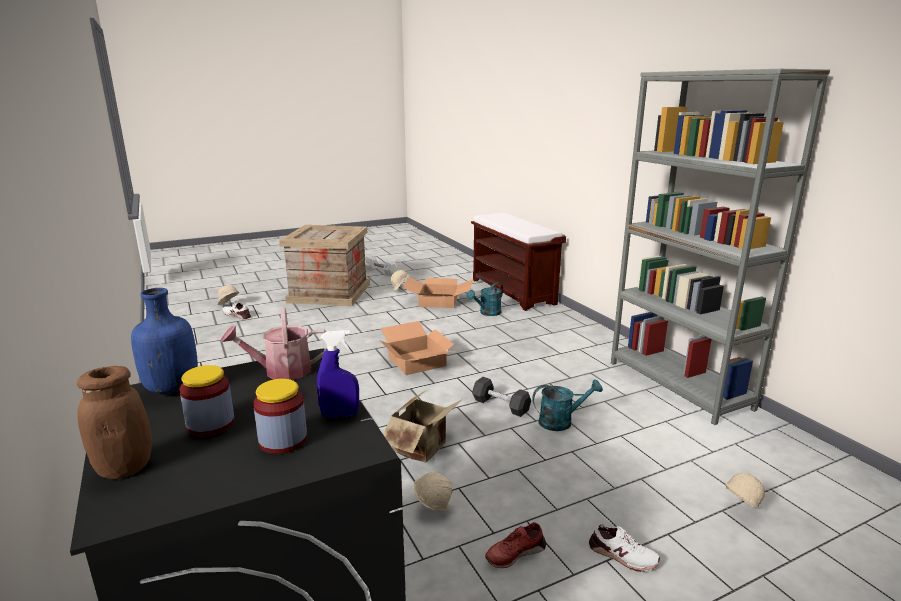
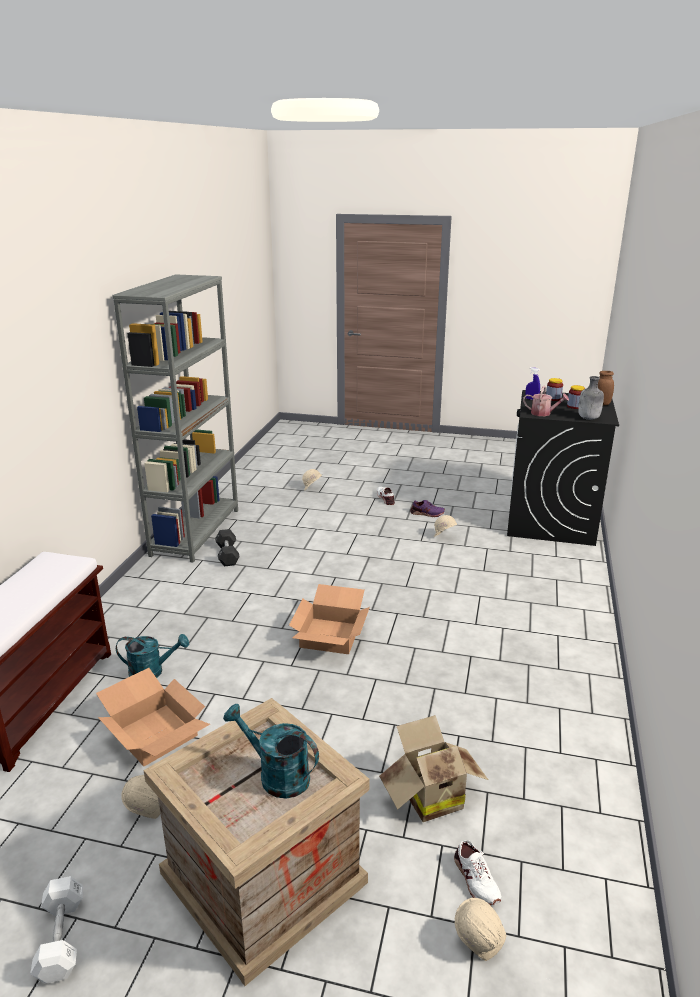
camera: 140 degrees left, 5 degrees up
(171, 387) = (588, 418): blue bottle -> grey bottle
(424, 449) = (416, 564): cardboard box -> cardboard box (428, 796)
(500, 405) = (329, 568): black dumbbell -> black dumbbell (227, 555)
(515, 553) = (427, 513): red shoe -> purple shoe
(561, 421) = (311, 544): turquoise watering can -> turquoise watering can (276, 775)

